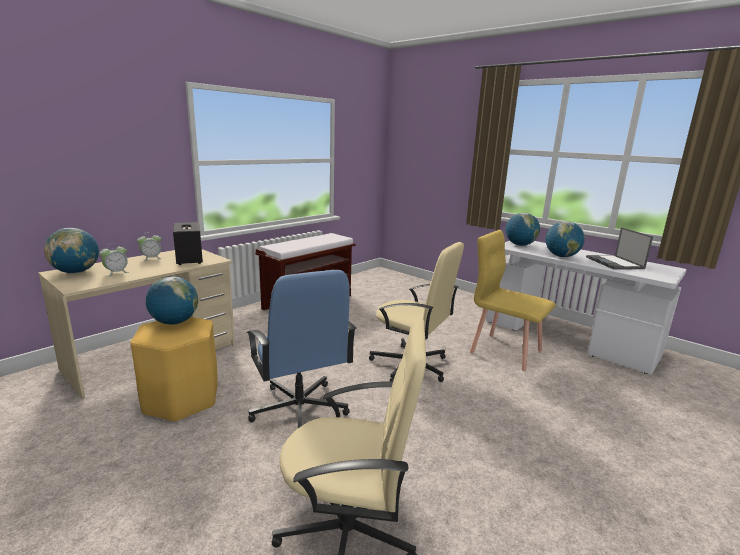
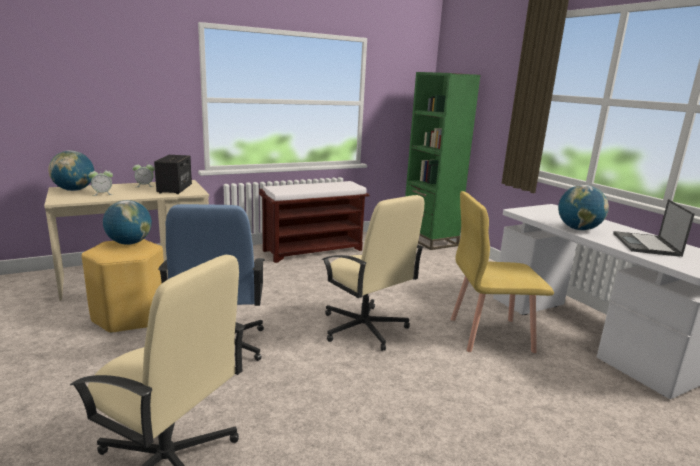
camera: 20 degrees right, 0 degrees up
(397, 278) = (429, 240): none -> green bookcase
(505, 351) = (489, 334): yellow chair -> yellow chair turned 60 degrees counterclockwise
(520, 245) = (540, 211): globe -> none

